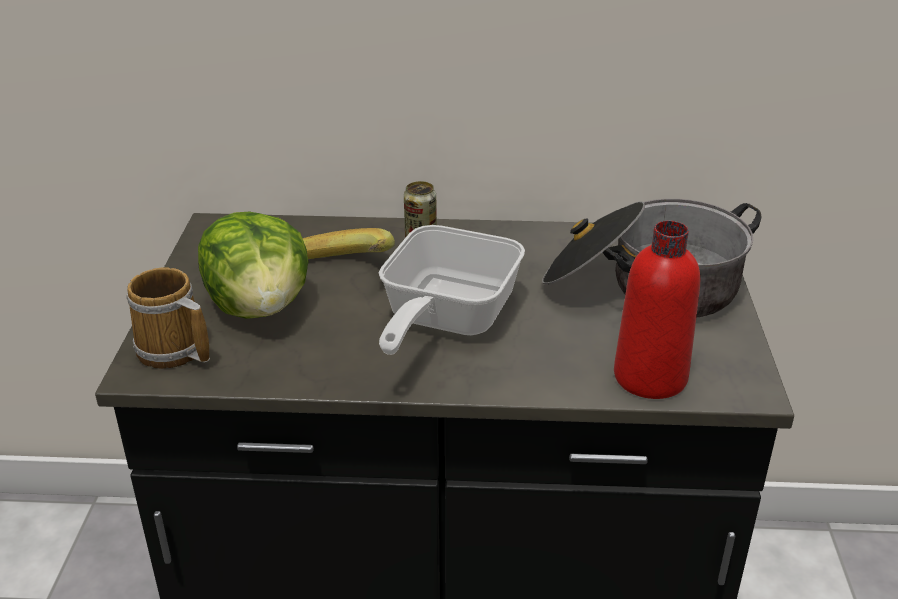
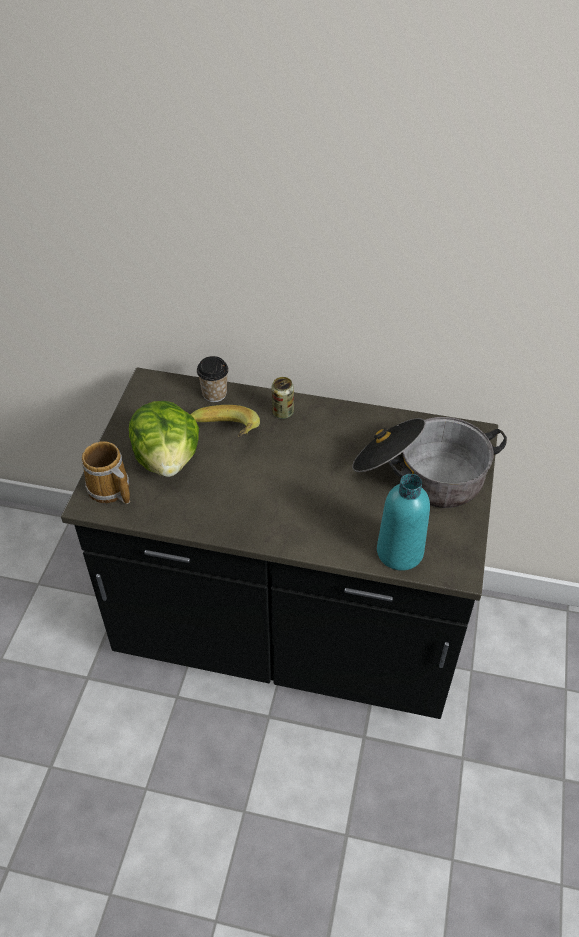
camera: 10 degrees right, 15 degrees up
(315, 230) = (214, 394): none -> cup
(443, 320) = (281, 486): frying pan -> none
(650, 377) = (399, 552): red bottle -> turquoise bottle

